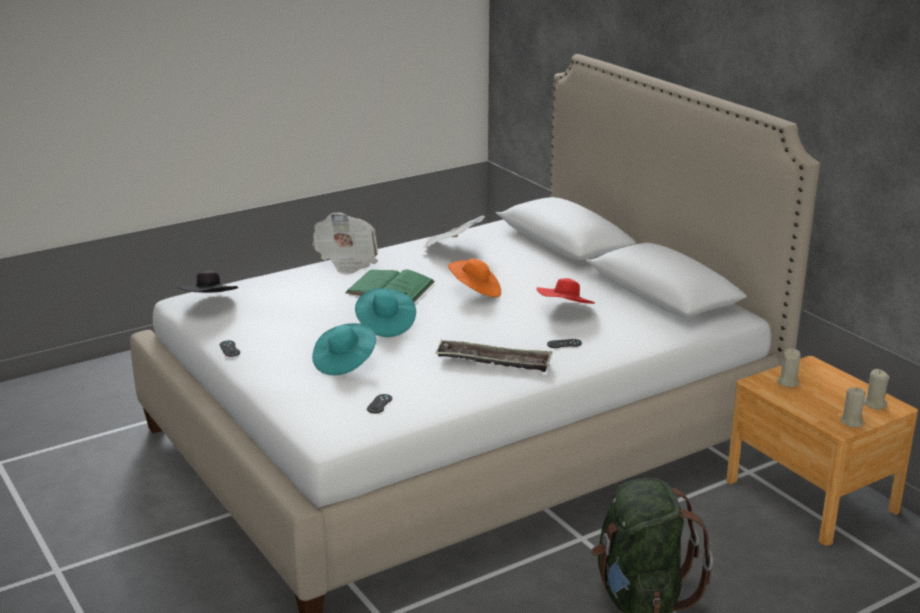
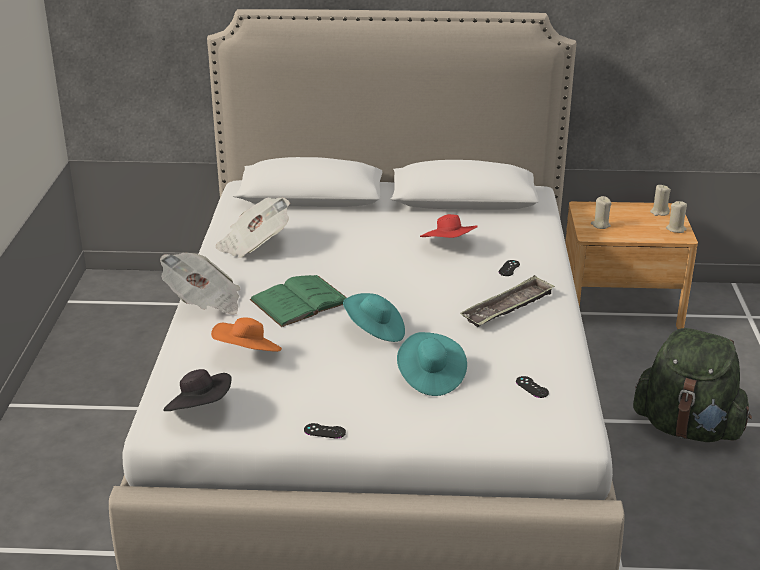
camera: 55 degrees left, 5 degrees up
(475, 291) = (361, 267): orange hat -> orange hat (248, 354)

